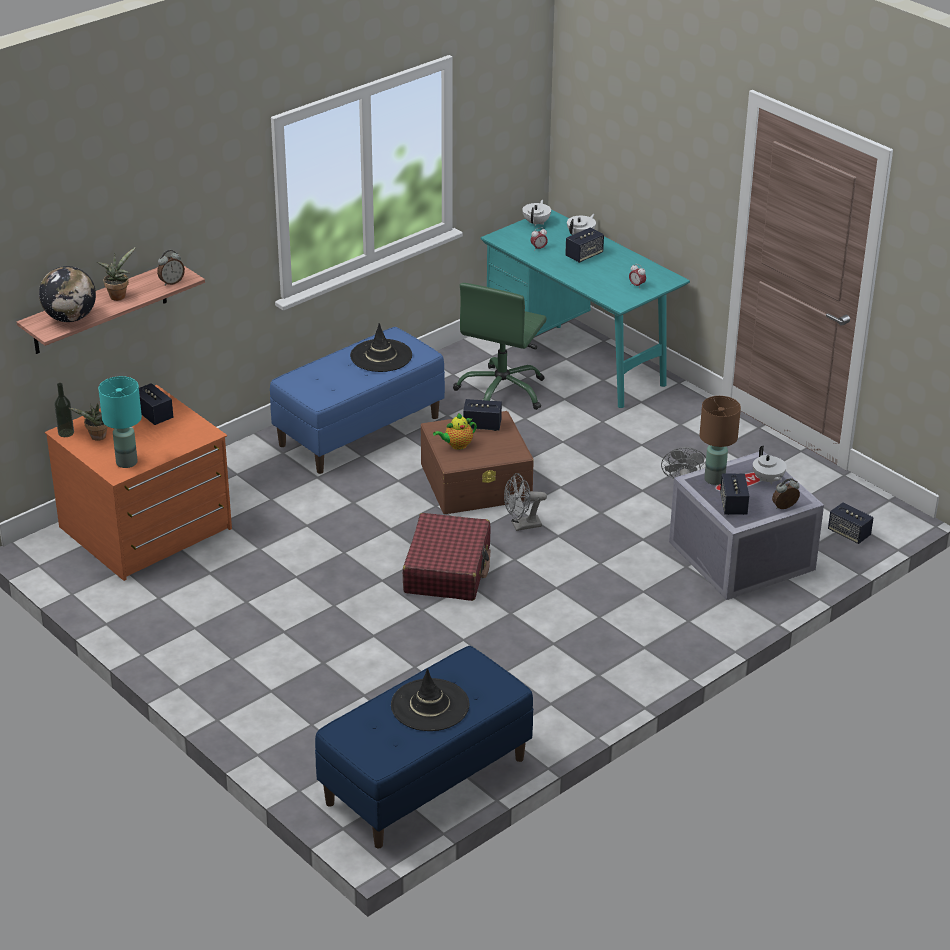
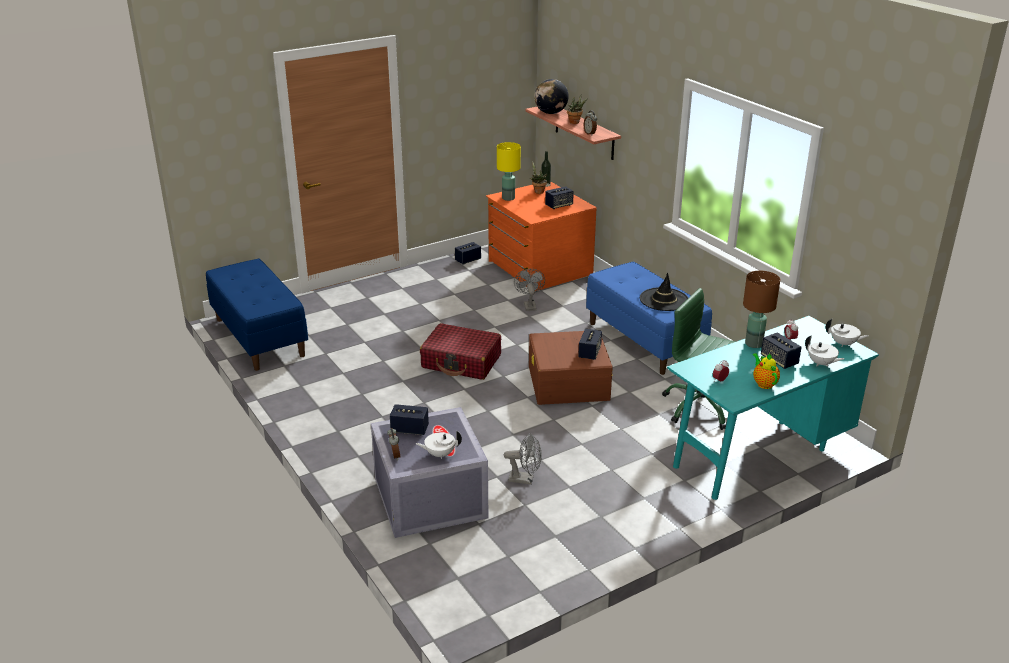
camera: 100 degrees right, 5 degrees down
(127, 462) = (508, 198): turquoise table lamp -> yellow table lamp
(430, 705) = (255, 288): black hat -> none
(457, 445) = (563, 340): teapot -> teapot (764, 383)
(522, 526) = (505, 396): grey fan -> grey fan (529, 305)
(714, 479) = (451, 426): brown table lamp -> brown table lamp (754, 344)
(849, 533) = (441, 572): speaker -> speaker (468, 260)

